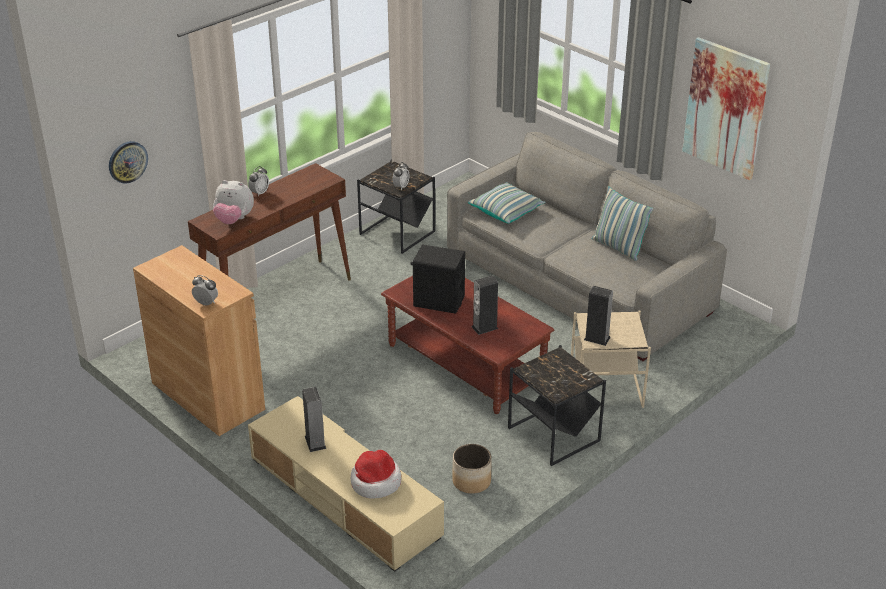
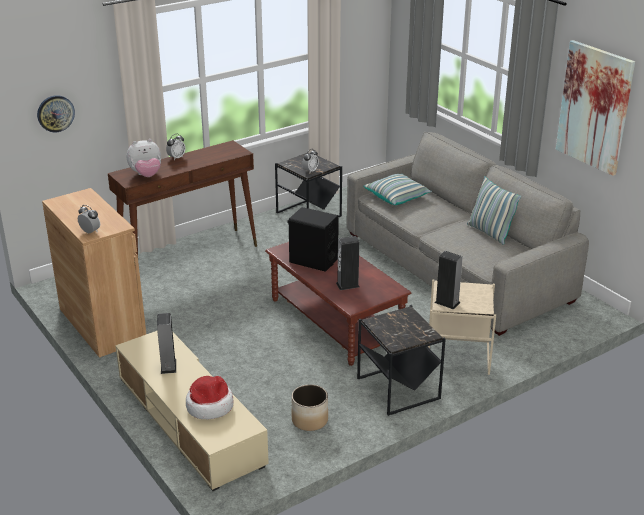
camera: 10 degrees right, 5 degrees down
(234, 220) = (146, 175): plush toy -> plush toy turned 45 degrees counterclockwise

